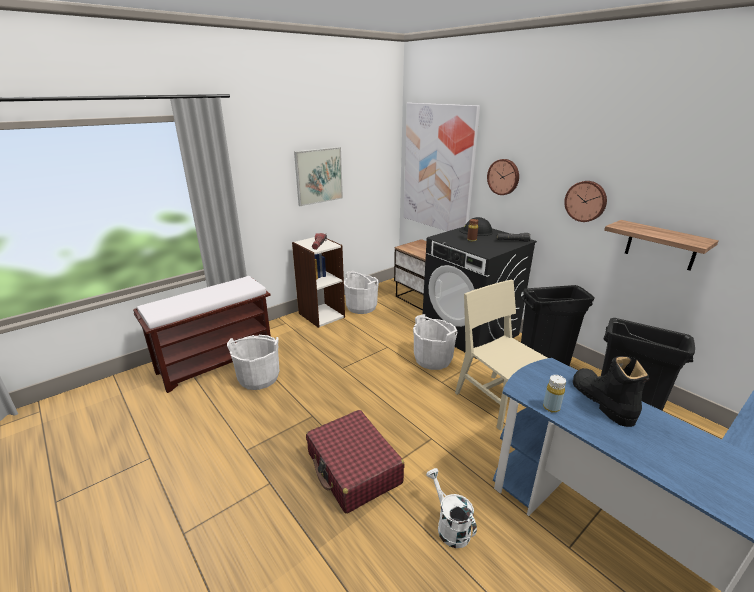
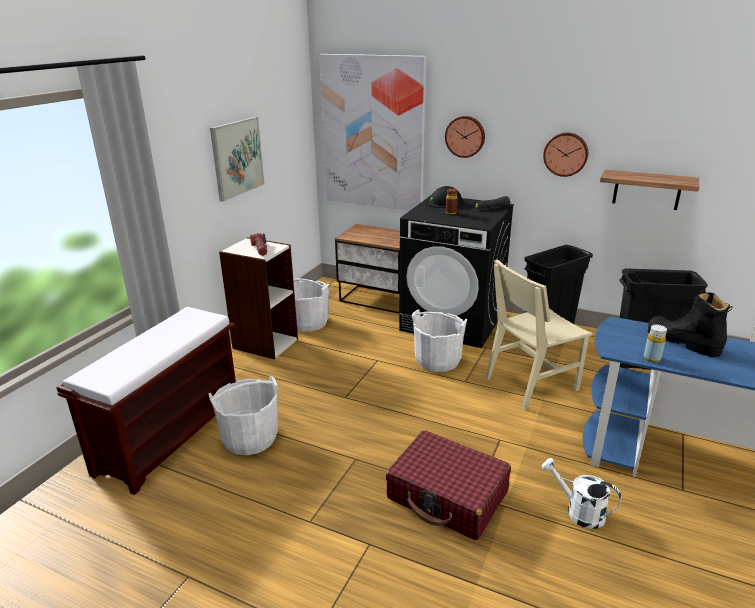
camera: 25 degrees left, 0 degrees up
(496, 400) = (531, 384): beige chair -> beige chair turned 60 degrees counterclockwise

